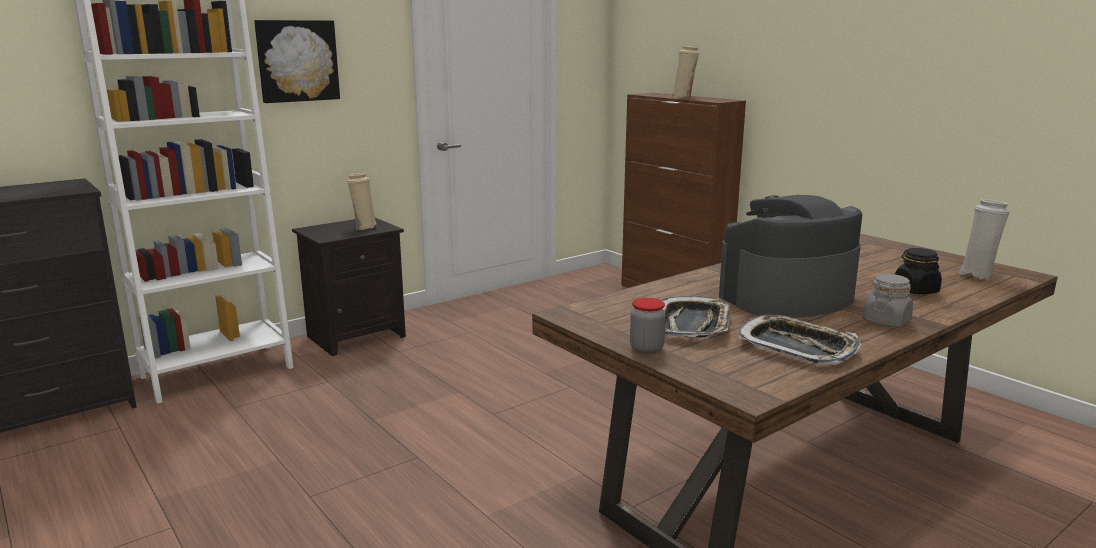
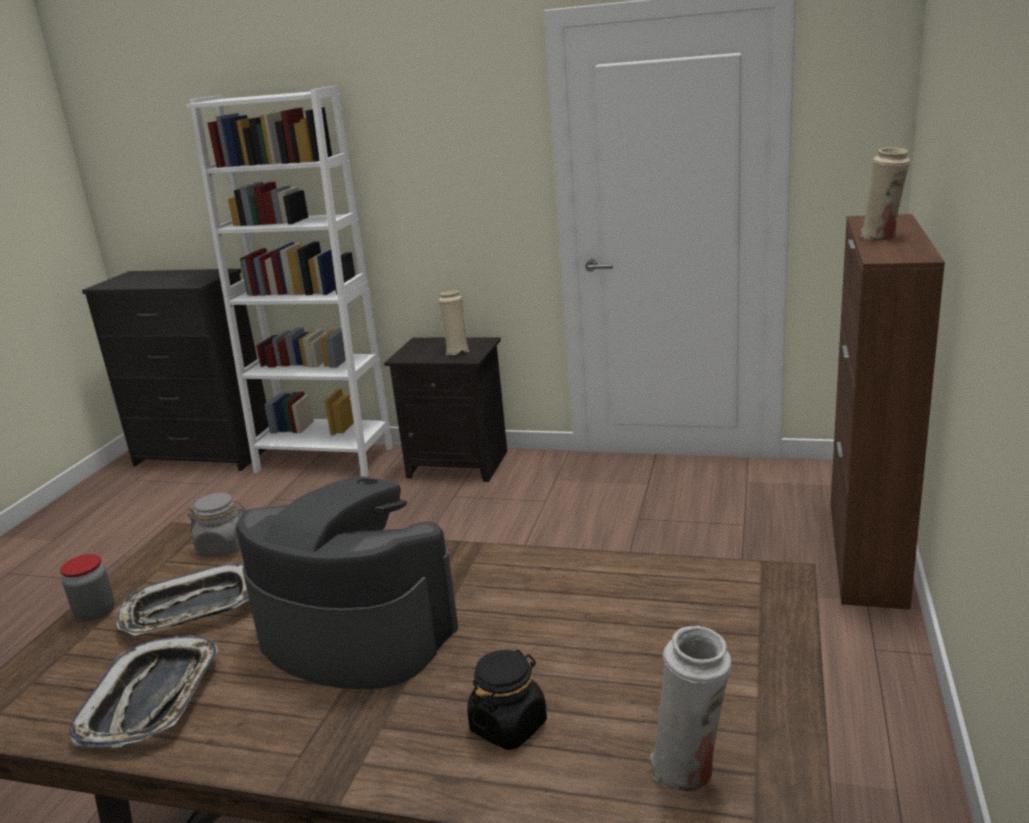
camera: 55 degrees right, 5 degrees up
(297, 61) = (414, 162): picture -> none
(886, 321) = (313, 739): grey jar -> grey jar (224, 546)

